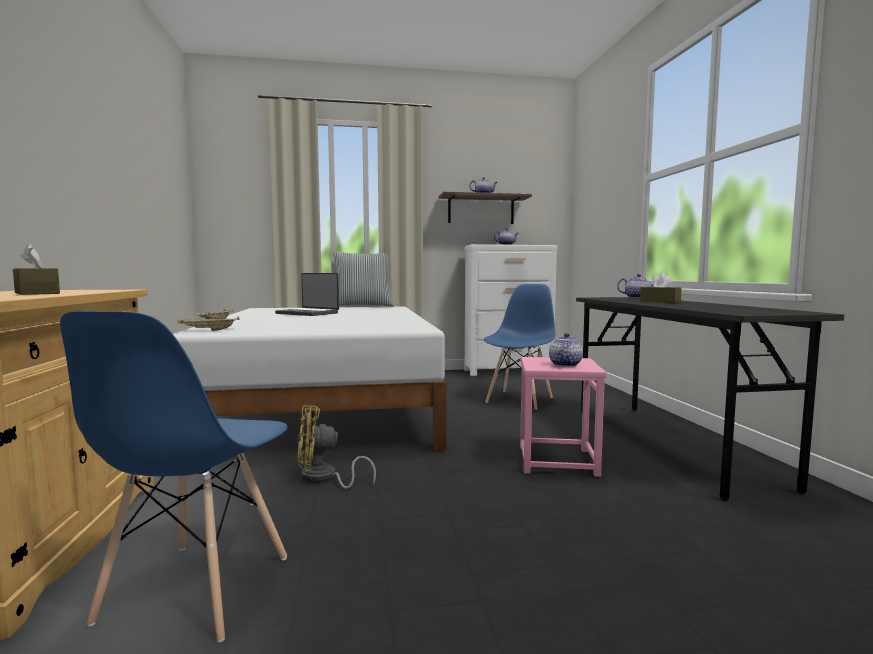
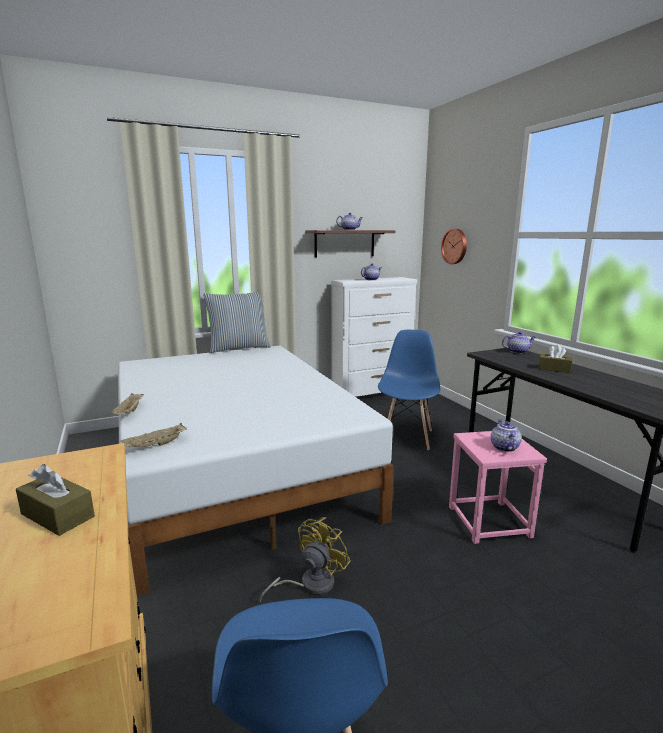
camera: 15 degrees left, 10 degrees up
(308, 313) = (206, 376): laptop -> none
(324, 478) = (310, 584): yellow fan -> yellow fan turned 150 degrees clockwise
(596, 207) = (455, 246): none -> wall clock

